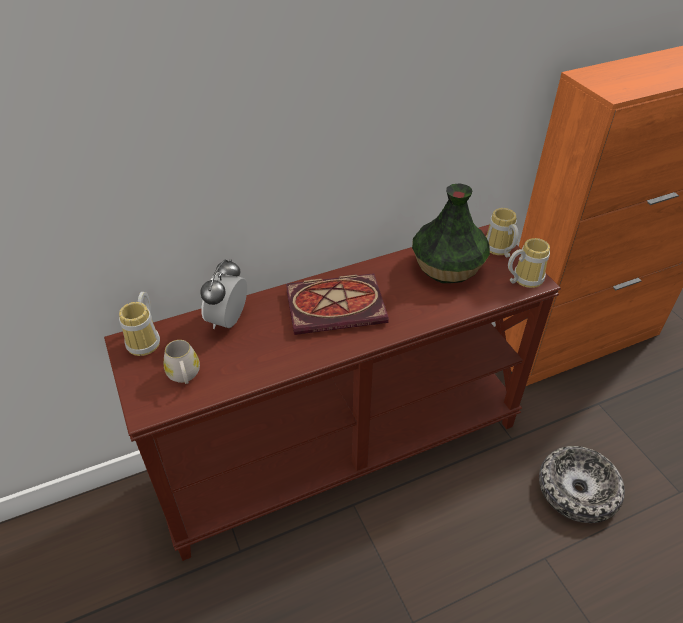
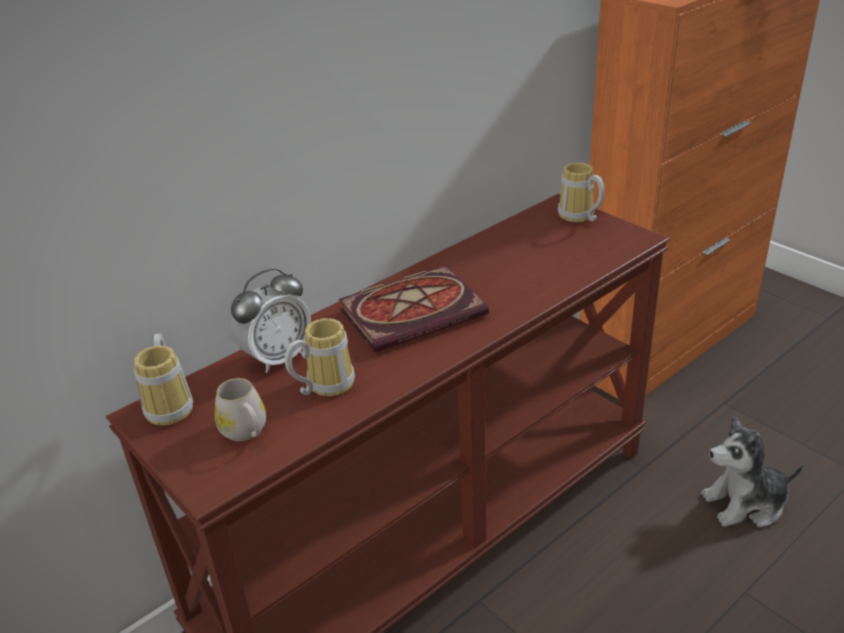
camera: 15 degrees left, 10 degrees down
(228, 320) = (277, 358): alarm clock -> alarm clock turned 135 degrees counterclockwise
(448, 267) = (529, 245): vase -> none
(523, 279) = (622, 238): mug -> mug (324, 385)
(577, 490) = (745, 504): bowl -> plush toy

